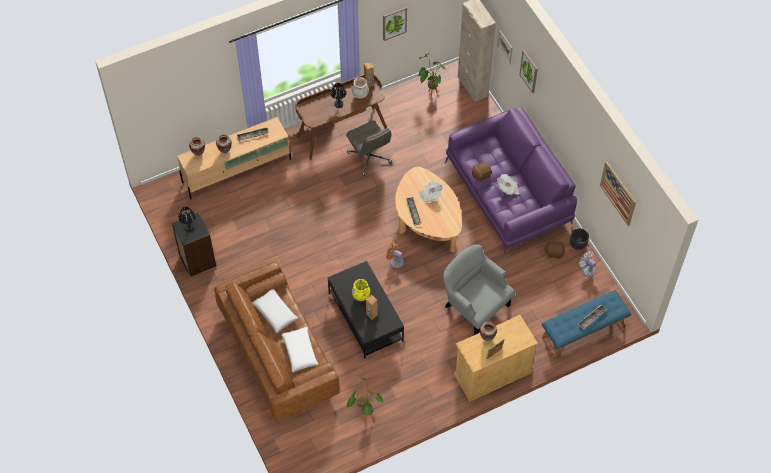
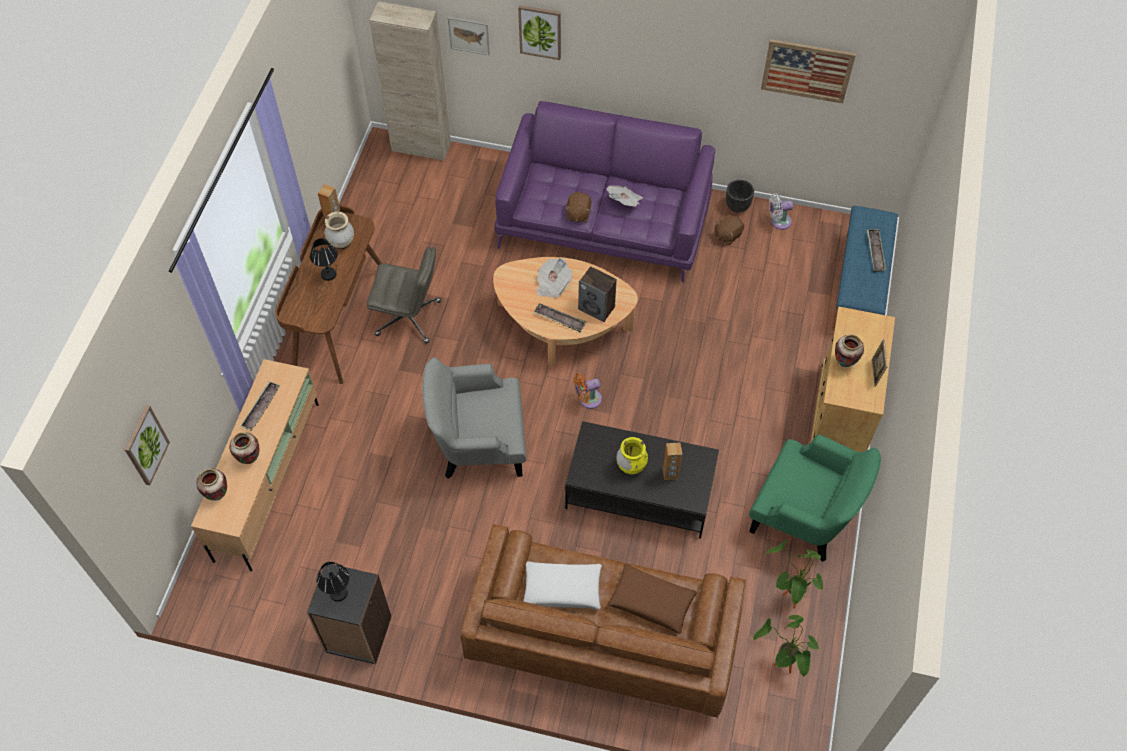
camera: 50 degrees left, 0 degrees up
(300, 351) = (651, 601): white pillow -> brown pillow
(394, 23) = (306, 111): picture -> picture (145, 445)
(417, 394) = (804, 516): none -> green armchair
(429, 94) = (385, 194): potted plant -> potted plant (780, 668)
(434, 222) = (597, 308): none -> speaker
(475, 305) = (729, 363): grey armchair -> grey armchair (479, 443)

